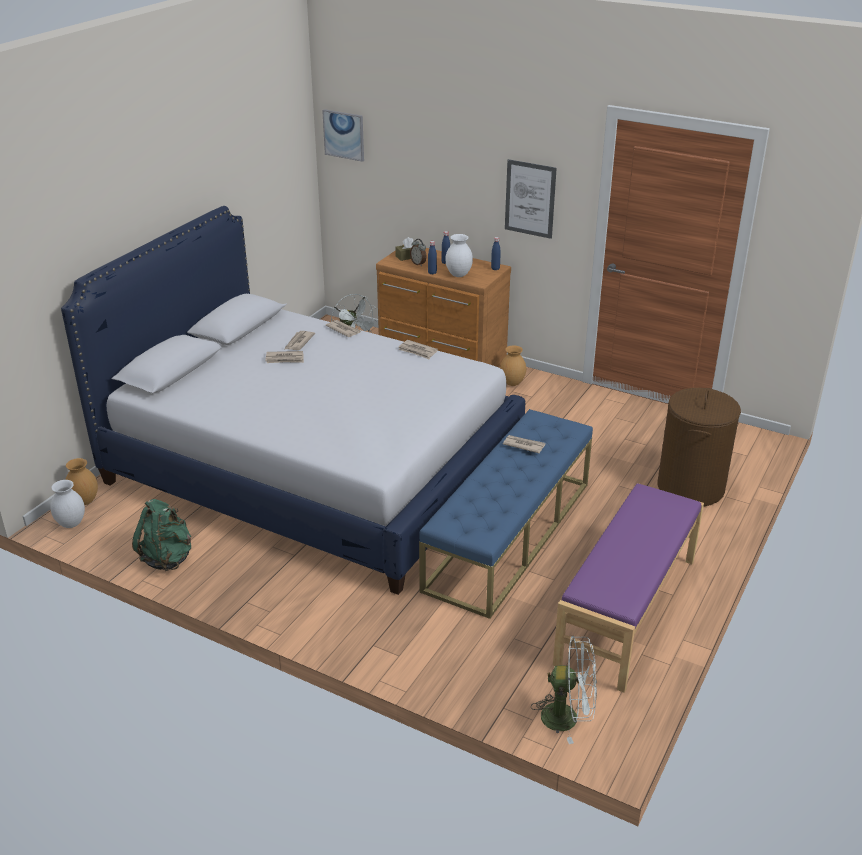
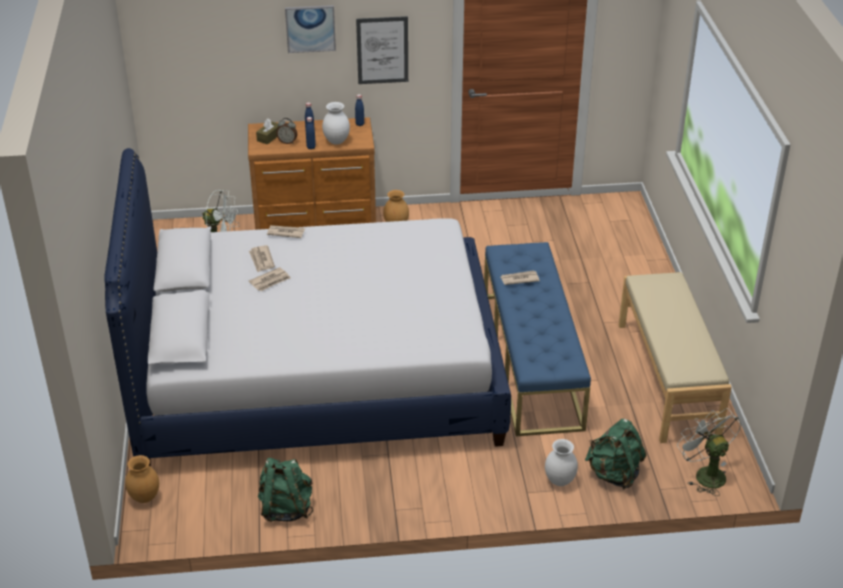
camera: 35 degrees left, 5 degrees up
(71, 523) = (158, 522): white vase -> white vase (559, 481)
(344, 135) = (161, 32): picture -> picture (310, 28)
(417, 351) = (374, 229): newspaper -> none
(473, 670) = (614, 474): none -> green backpack
(568, 717) = (705, 473): white fan -> white fan turned 90 degrees counterclockwise
(628, 611) = (668, 379): purple bench -> beige bench
(691, 488) = (618, 263): brown laundry basket -> none

